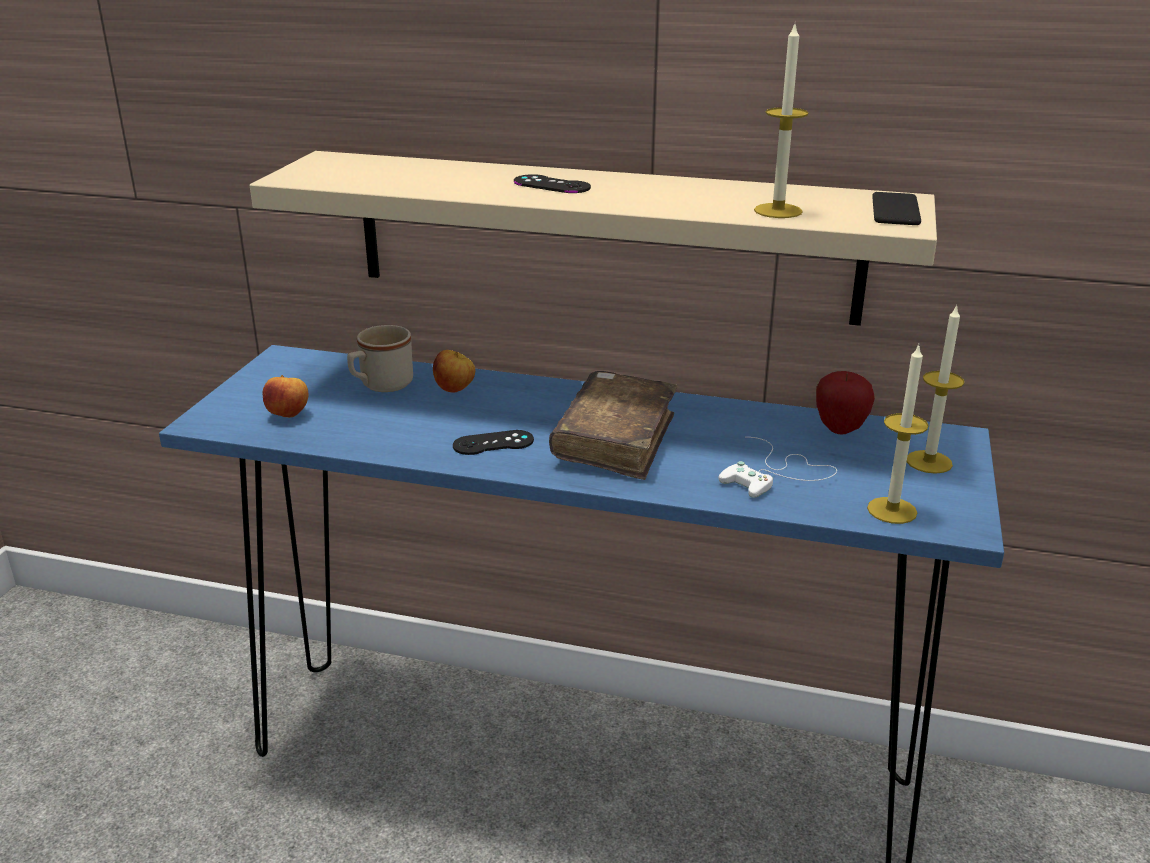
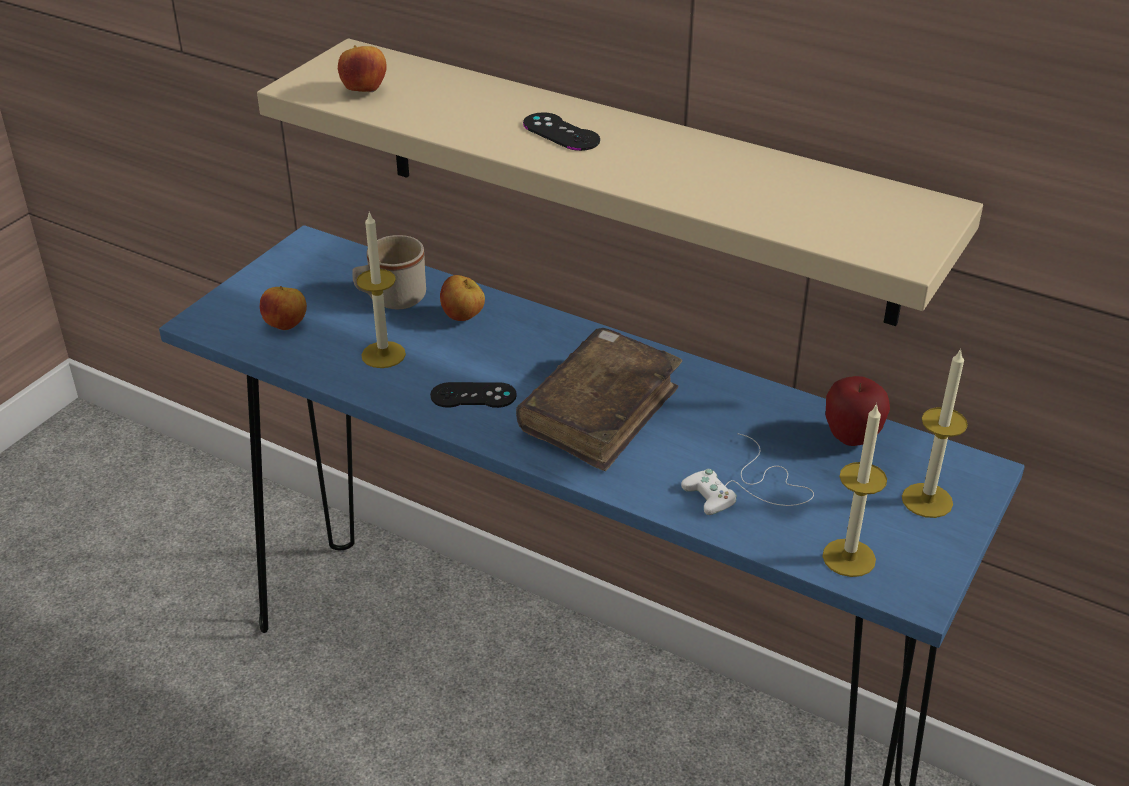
camera: 15 degrees right, 10 degrees up
(353, 176) = (364, 91): none -> apple
(778, 211) = (780, 211): candle -> candle (383, 355)
(895, 210) = (914, 228): phone -> none

